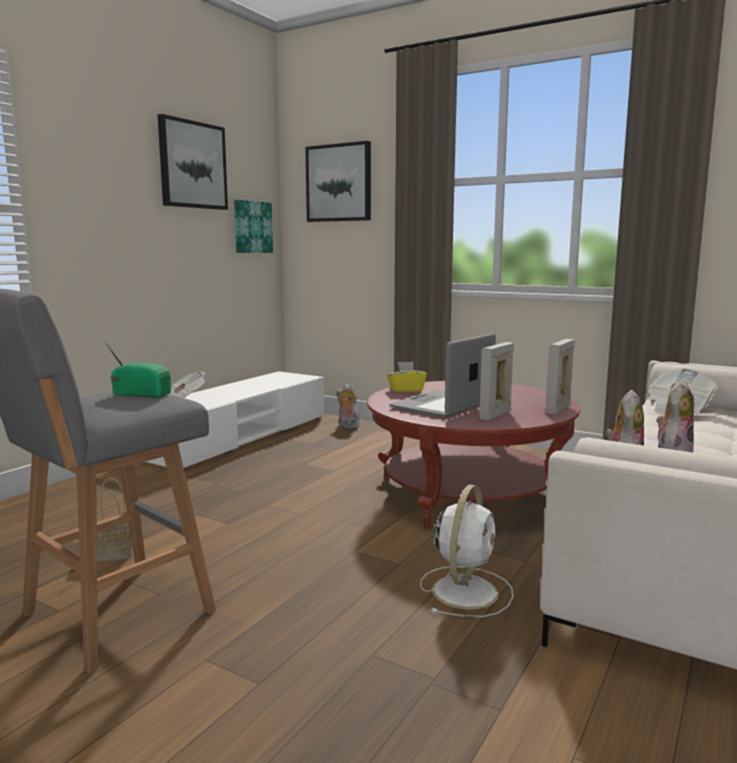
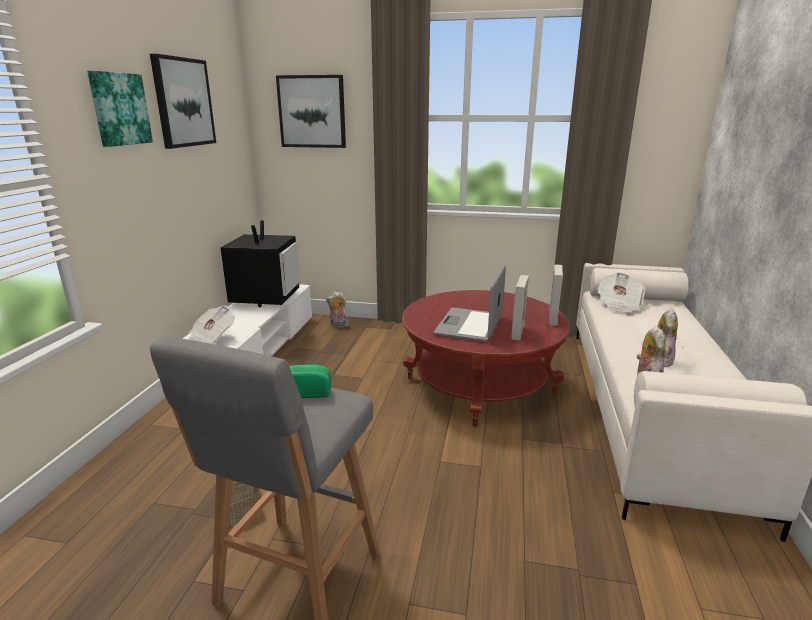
camera: 20 degrees left, 10 degrees up
(252, 227) = (233, 155): picture -> picture (119, 109)
(266, 382) = (266, 298): none -> television
(406, 390) = (424, 309): yellow tissue box -> none
(465, 590) = (542, 481): white fan -> none

